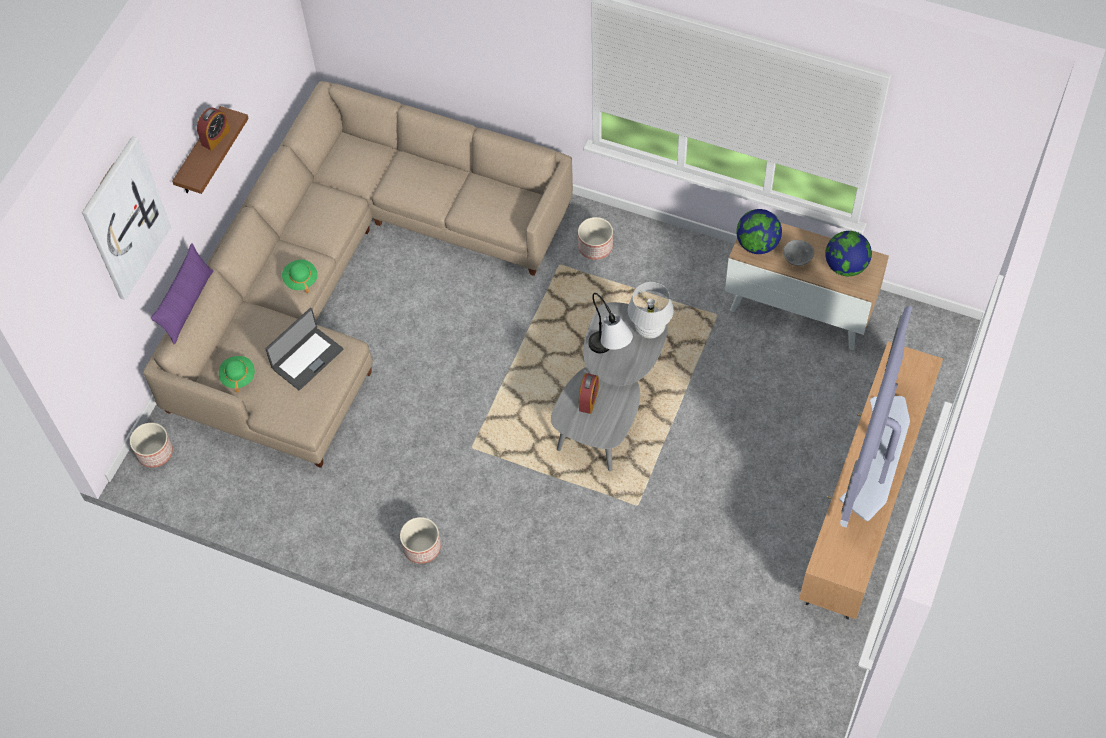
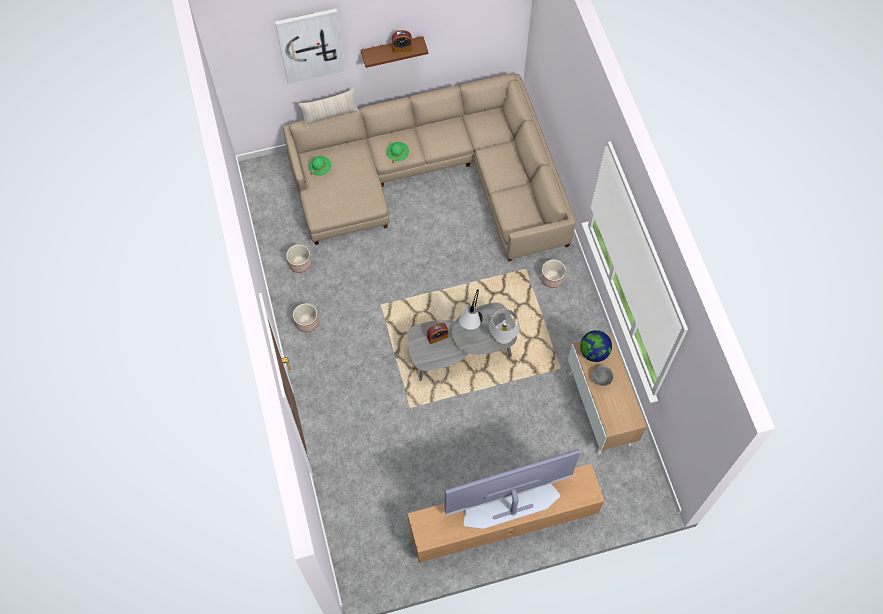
camera: 50 degrees right, 5 degrees up
(154, 452) = (267, 167): planter -> planter (300, 263)
(187, 305) = (330, 115): purple pillow -> beige pillow
(307, 358) = (354, 190): laptop -> none
(845, 266) = (619, 408): globe -> none

